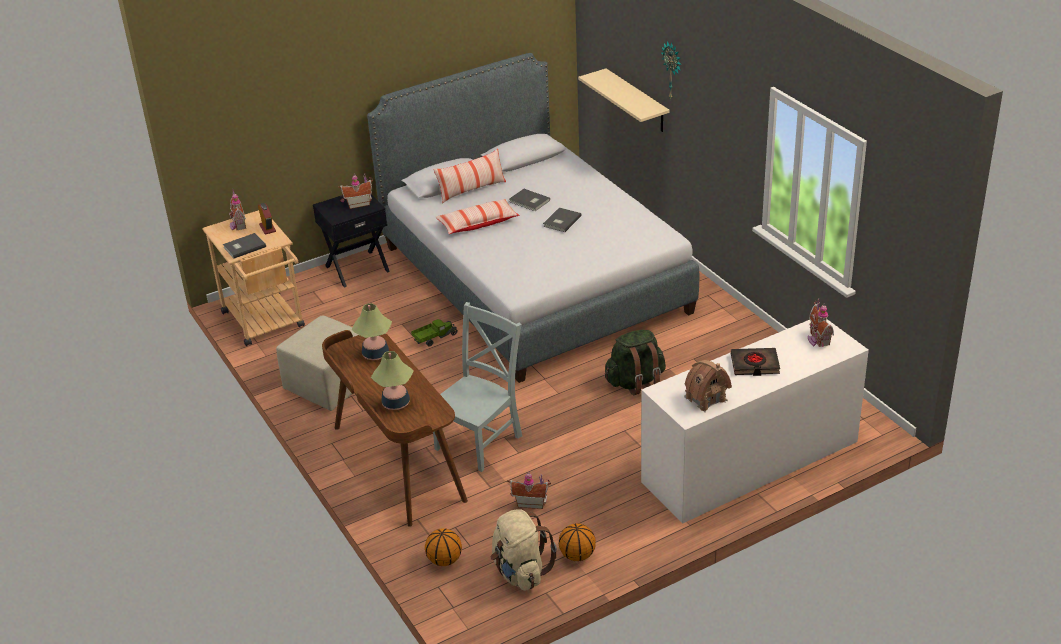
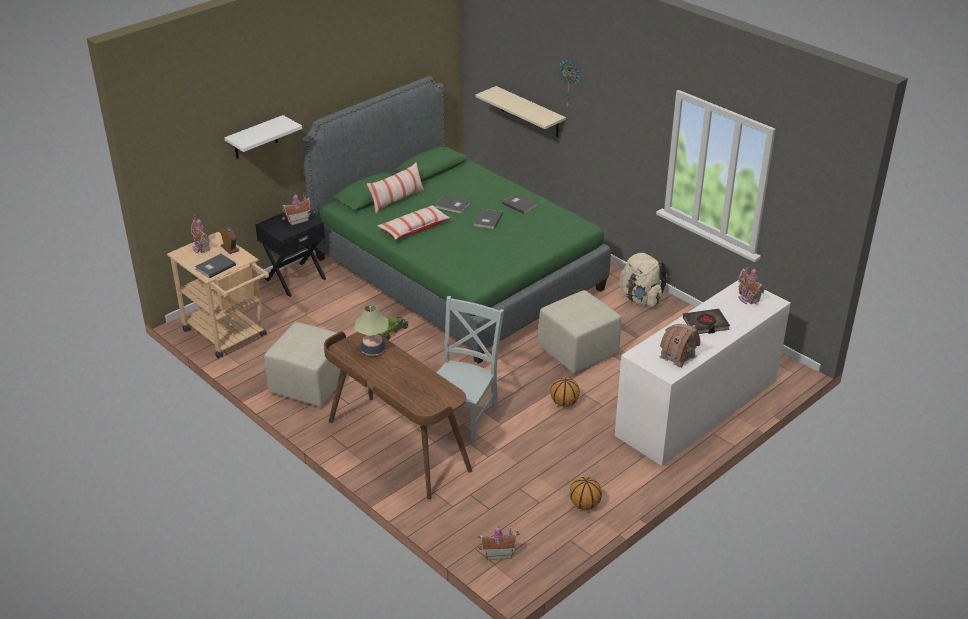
camera: 15 degrees left, 0 degrees up
(312, 109) = (255, 138): none -> white shelf
(396, 403) = (409, 391): table lamp -> none
(445, 560) = (472, 524): basketball -> basketball (564, 403)
(520, 572) = (541, 525): beige backpack -> beige backpack (640, 299)
(530, 502) = (527, 465): toy house -> toy house (498, 553)
(533, 279) = (456, 273): grey bed -> green bed
(606, 206) = (520, 204): none -> grey book
(635, 382) = (577, 352): green backpack -> beige ottoman

